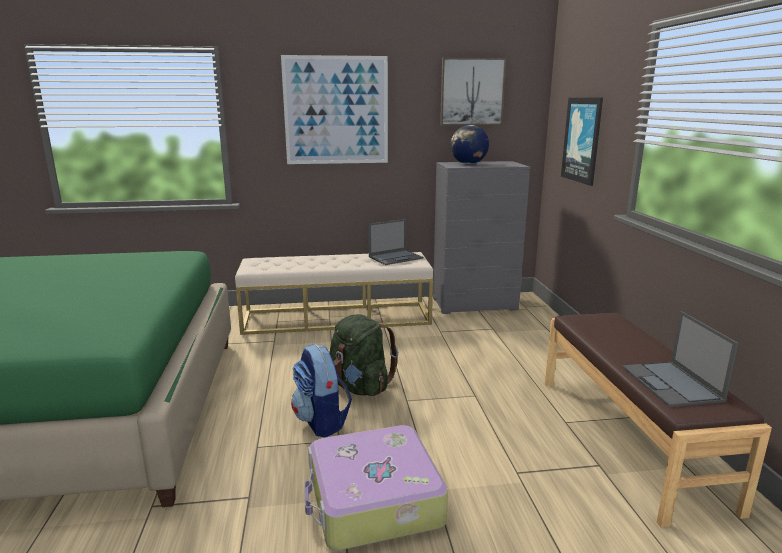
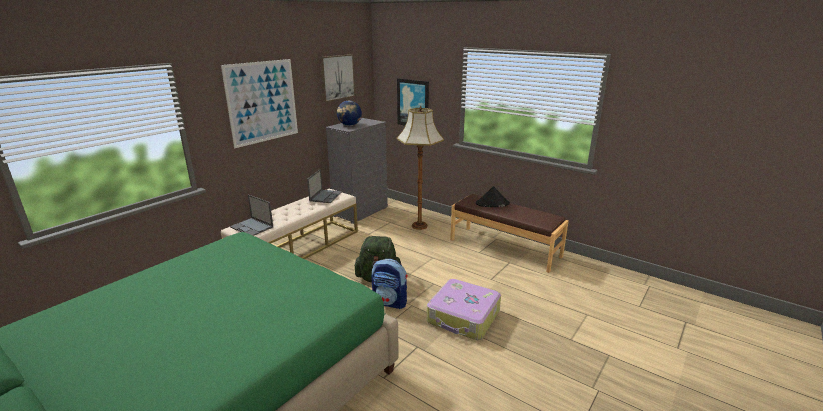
camera: 45 degrees left, 5 degrees up
(528, 347) = (419, 225): none -> floor lamp
(624, 336) = (492, 203): none -> black hat
(672, 384) = (532, 217): laptop -> laptop (252, 227)

